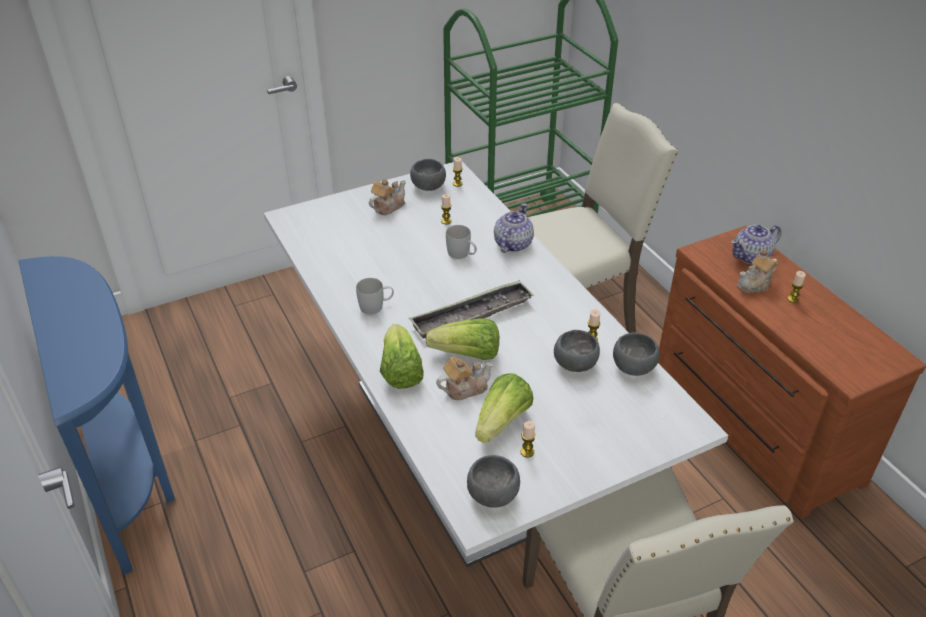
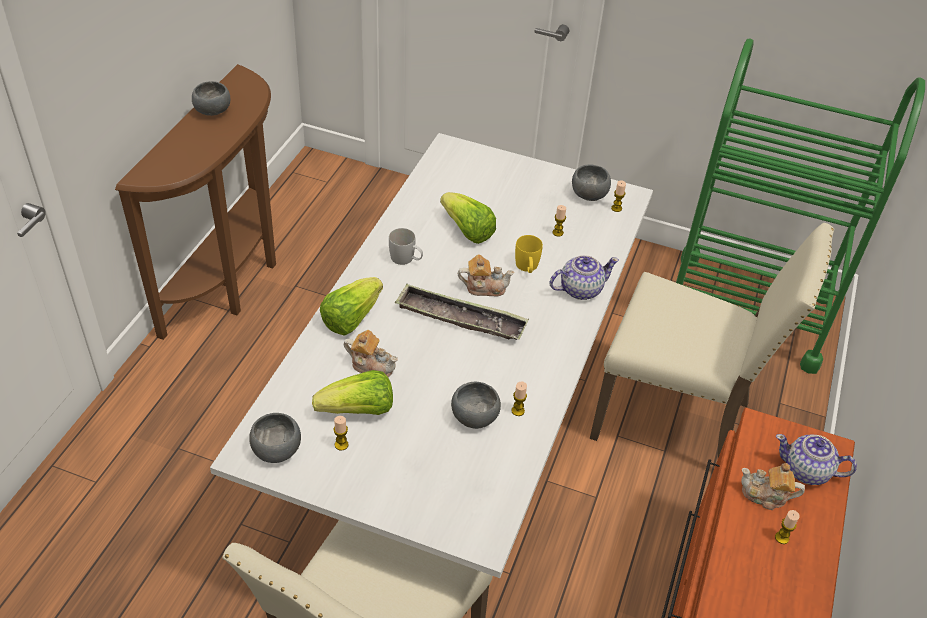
camera: 45 degrees right, 5 degrees up
(131, 478) = (232, 280): blue console table -> brown console table
(388, 206) = (532, 189): teapot -> teapot (484, 287)
(462, 255) = (527, 268): white mug -> yellow mug
(467, 355) = (411, 344): lettuce -> lettuce (467, 230)
(634, 366) = (516, 458): grey bowl -> grey bowl (214, 111)

